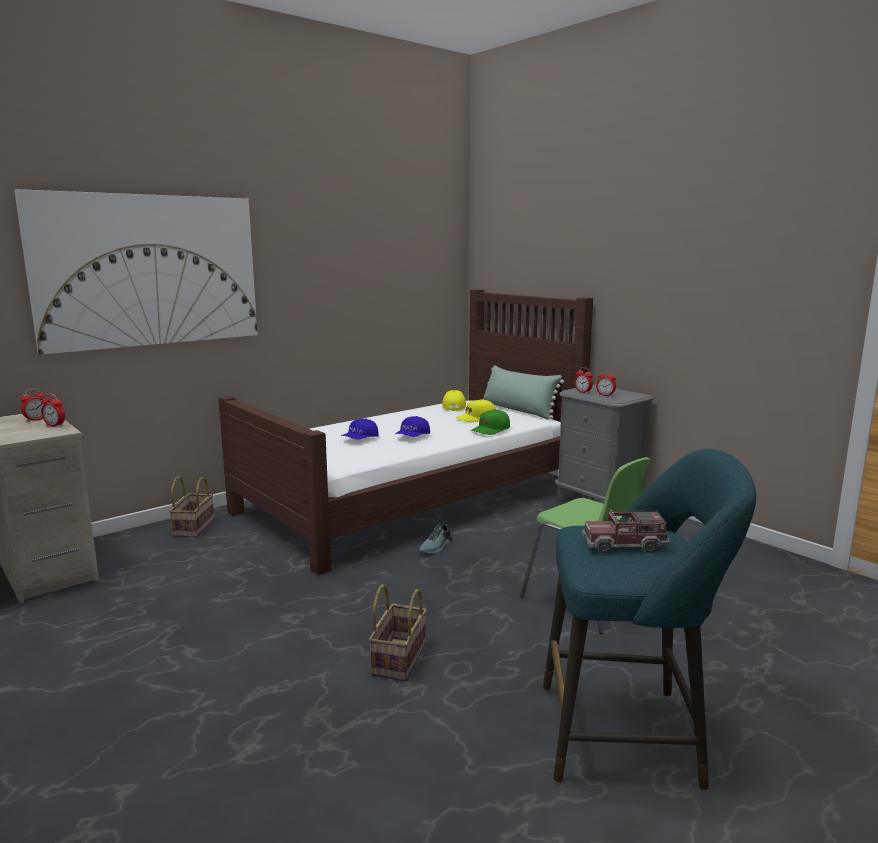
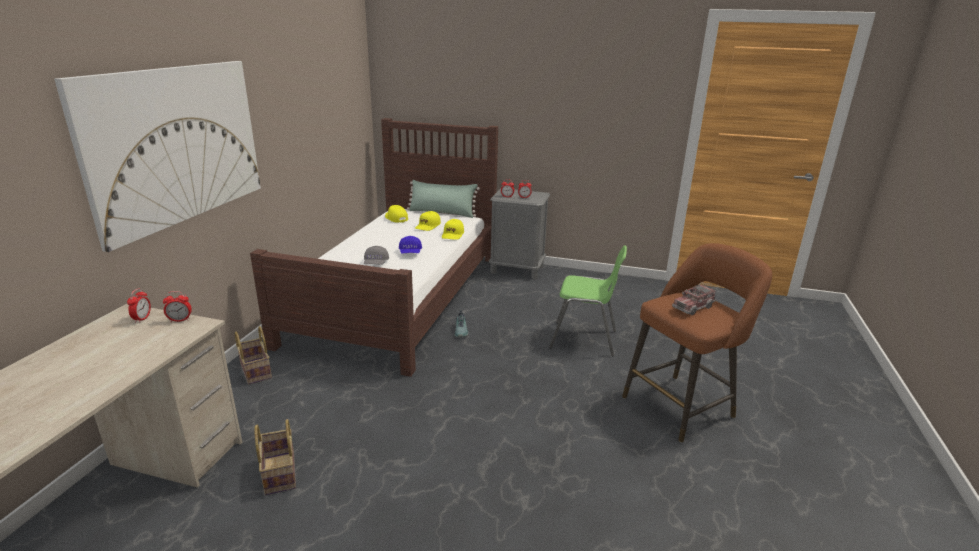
camera: 35 degrees left, 10 degrees up
(360, 439) = (376, 263): blue cap -> grey cap
(398, 658) = (533, 411): basket -> basket (278, 472)
(490, 430) = (453, 235): green cap -> yellow cap
(629, 735) = (682, 405): turquoise stool -> brown stool

